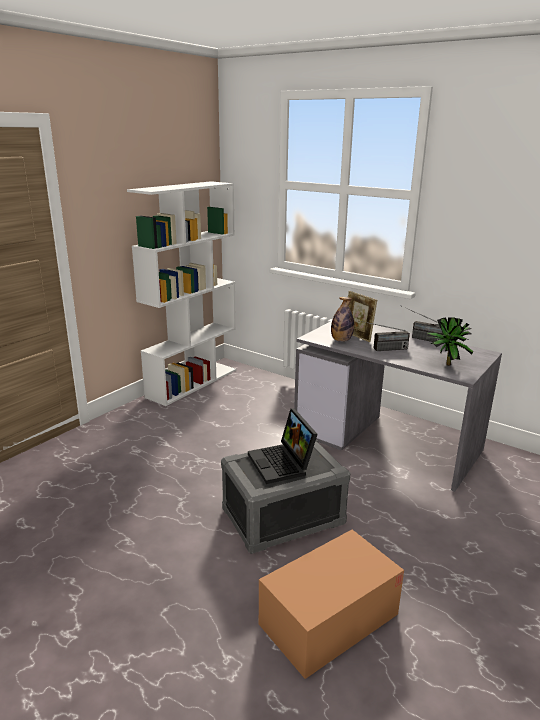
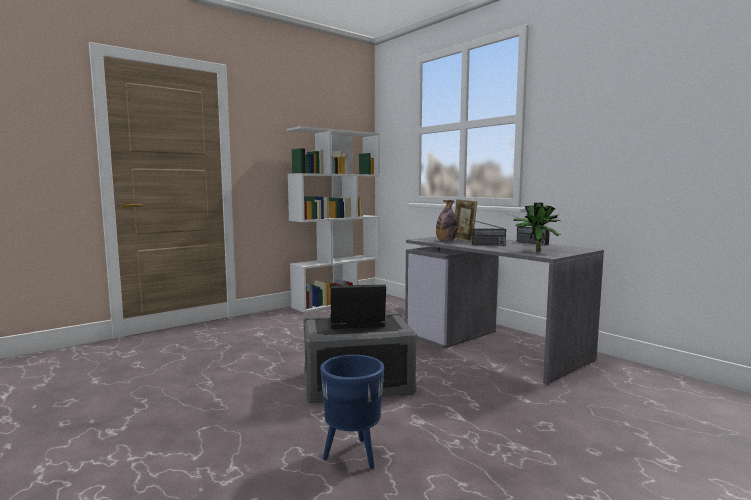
camera: 15 degrees right, 15 degrees down
(282, 464) = (355, 323): laptop -> laptop turned 90 degrees clockwise
(329, 619) = (352, 456): cardboard box -> blue planter

